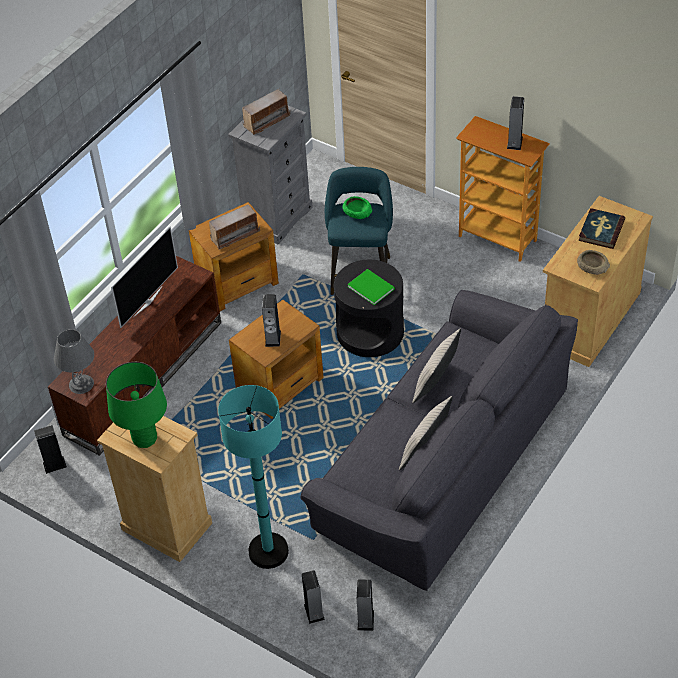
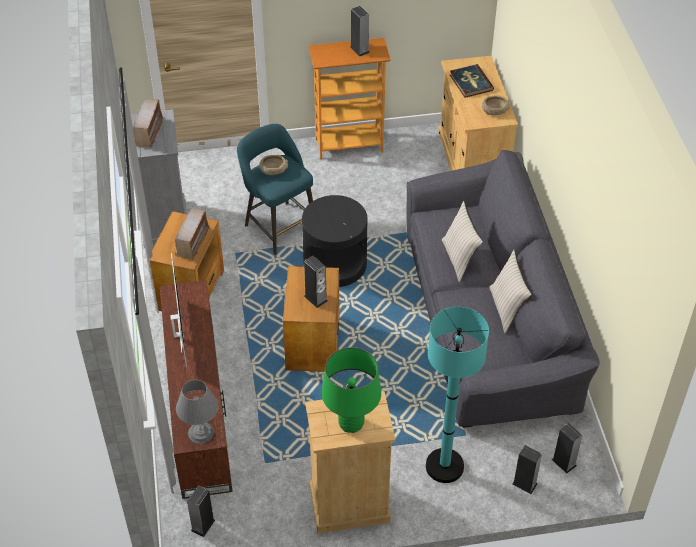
camera: 45 degrees left, 0 degrees up
(357, 212) = (273, 169): green bowl -> beige bowl
(370, 286) = (339, 218): green book -> none

